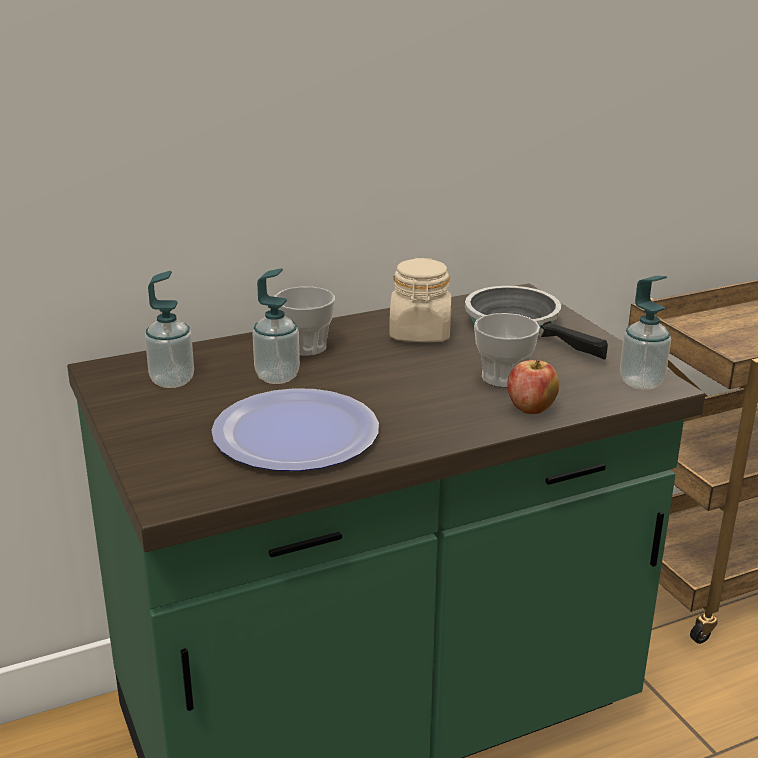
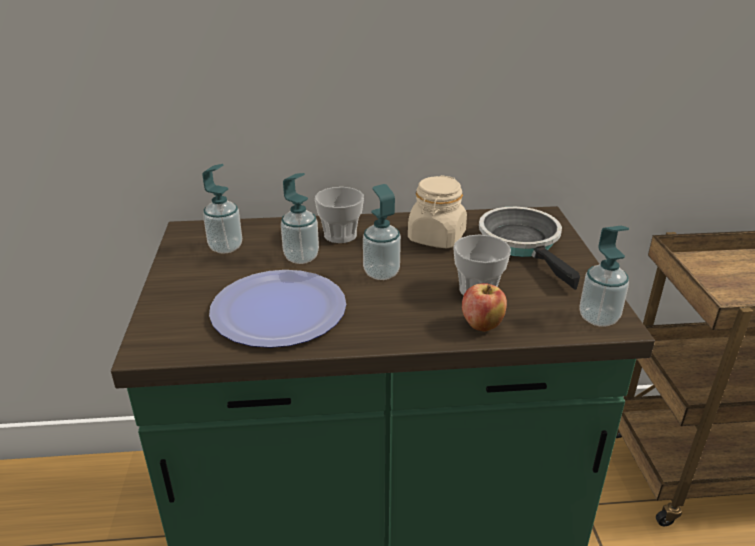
camera: 20 degrees right, 5 degrees up
(385, 378) = (381, 273): none -> soap dispenser

